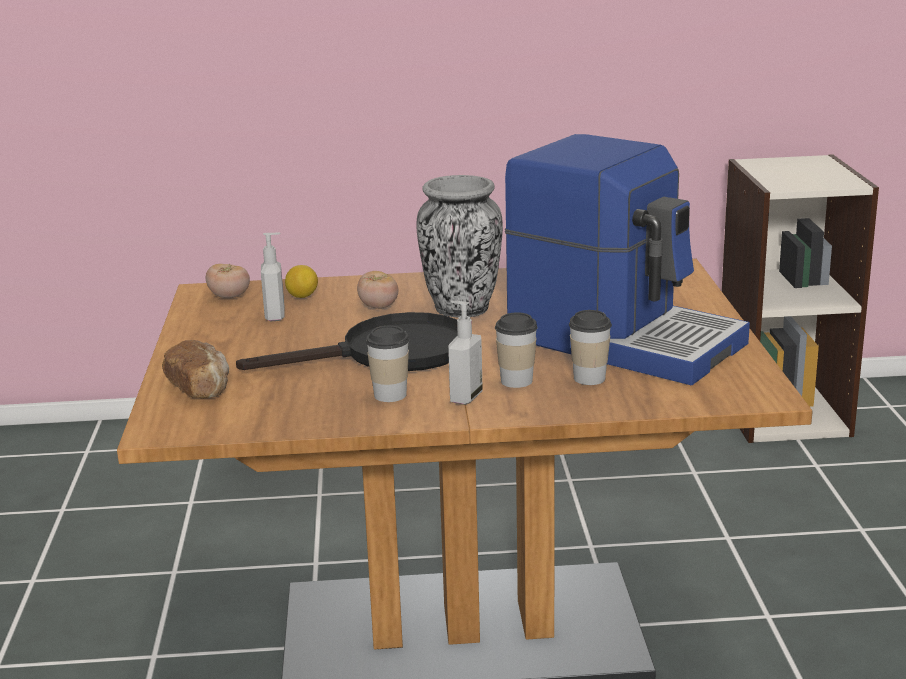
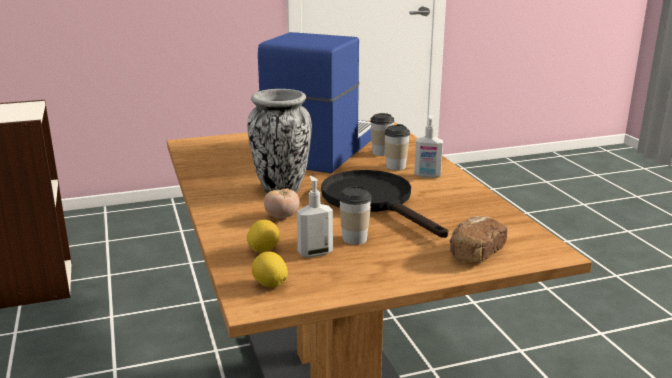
camera: 105 degrees left, 0 degrees up
(229, 297) = (270, 284): tomato -> lemon
(390, 395) = (439, 193): cup -> cup (354, 239)

